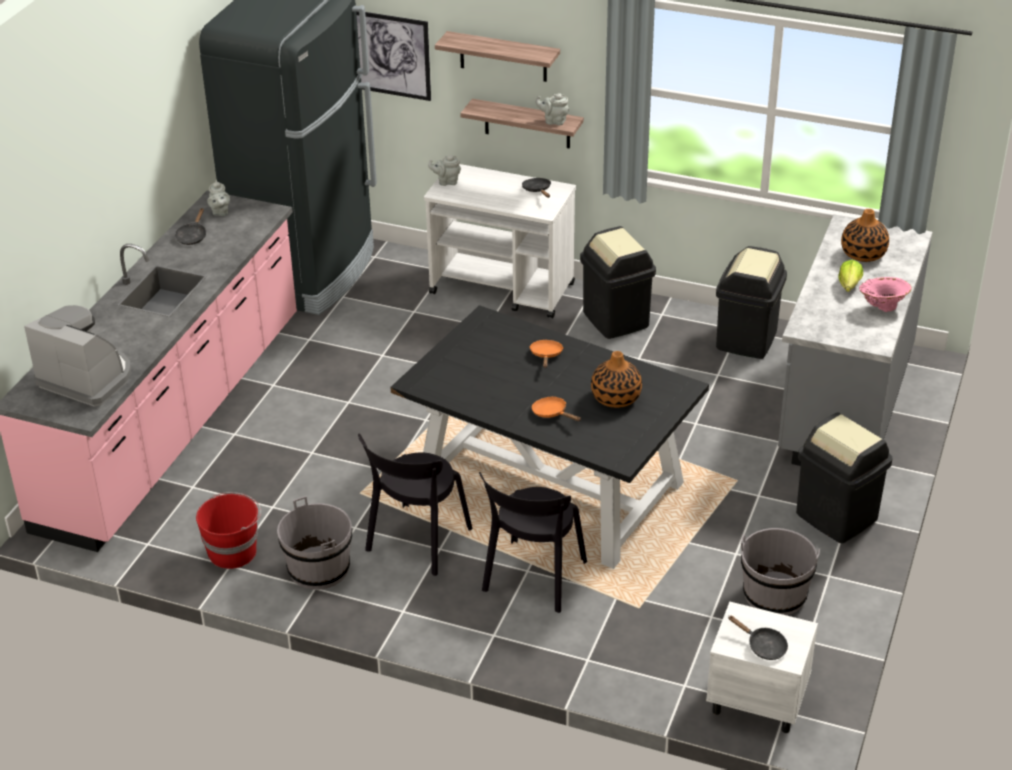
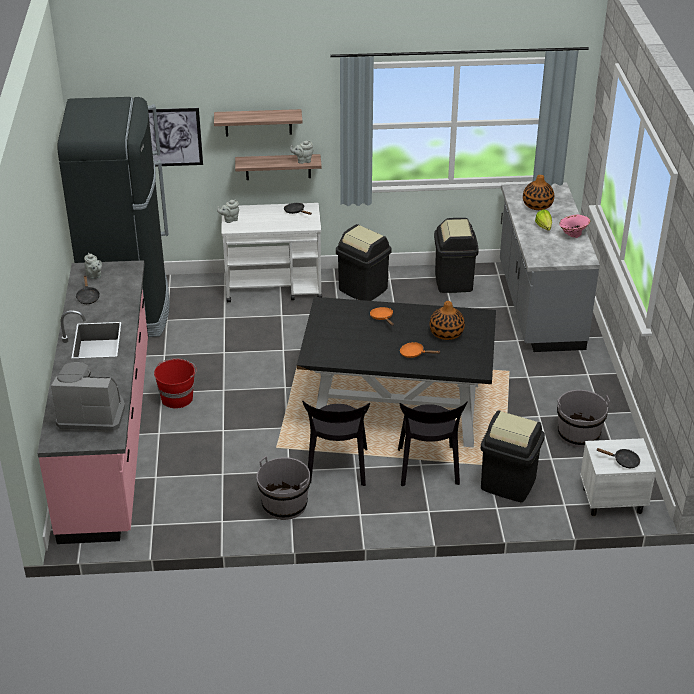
camera: 25 degrees left, 0 degrees up
(233, 551) = (217, 511): red bucket -> red bucket (177, 398)
(837, 516) = (581, 376): black trash can -> black trash can (508, 483)

